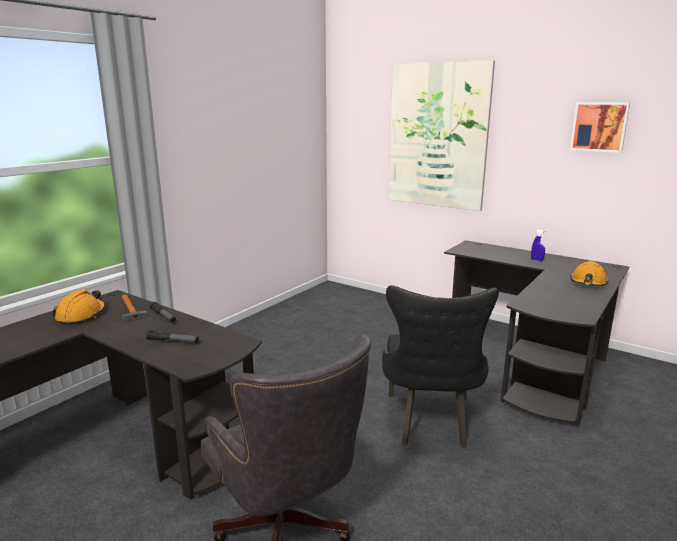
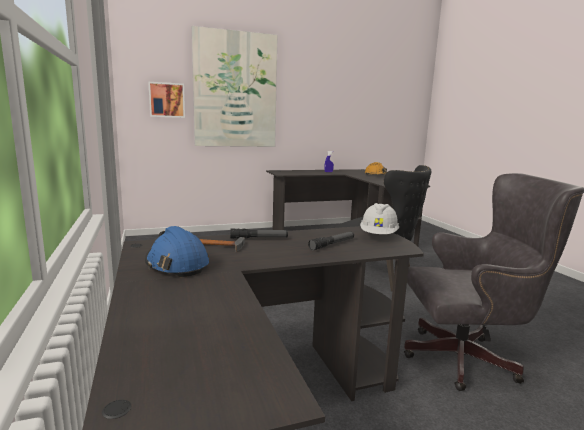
camera: 55 degrees left, 5 degrees down
(81, 315) = (177, 264): orange hard hat -> blue hard hat
(223, 351) = (378, 236): none -> white hard hat
(599, 126) = (341, 85): picture -> picture (167, 100)

